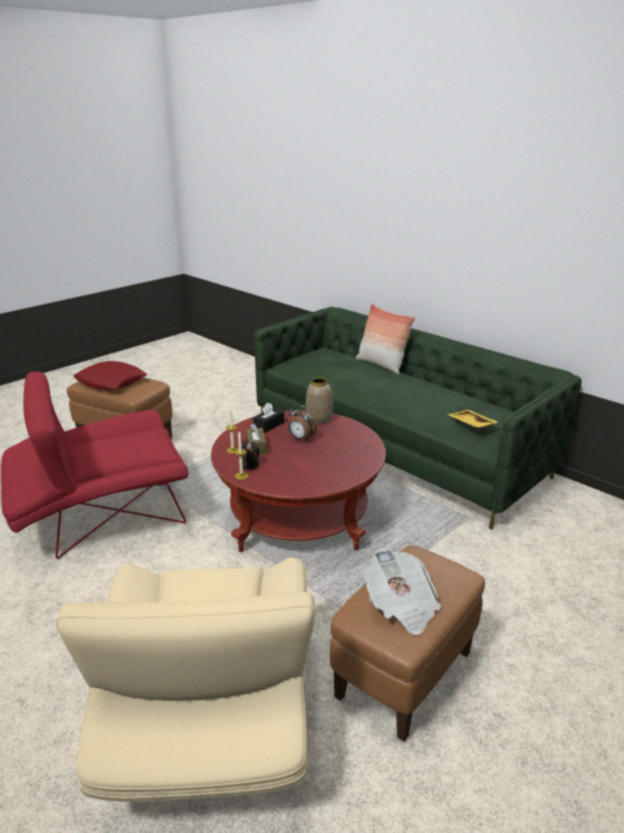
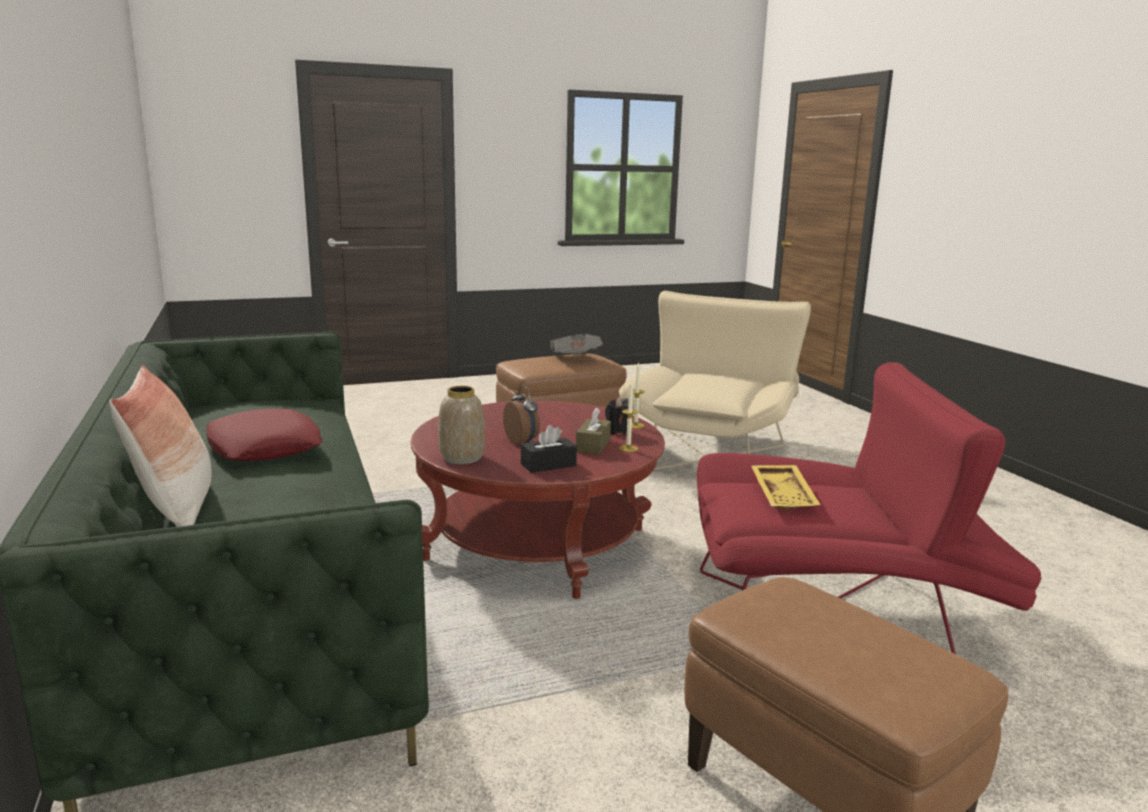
camera: 155 degrees left, 10 degrees down
(111, 382) = (861, 647): red pillow -> red pillow (264, 447)
(471, 424) = (296, 405): yellow tray -> yellow tray (784, 496)

